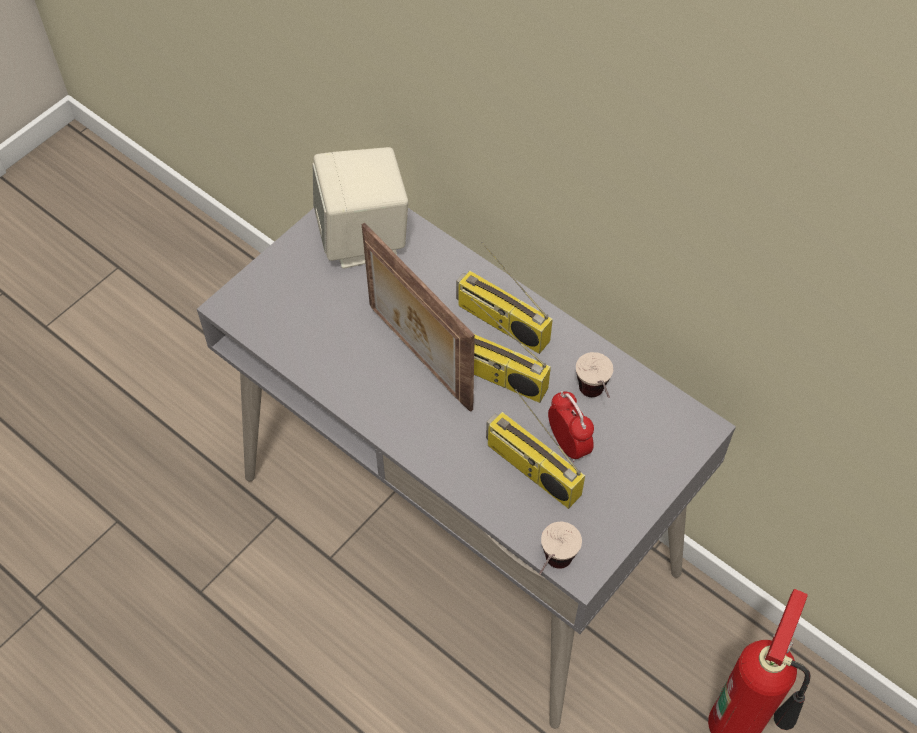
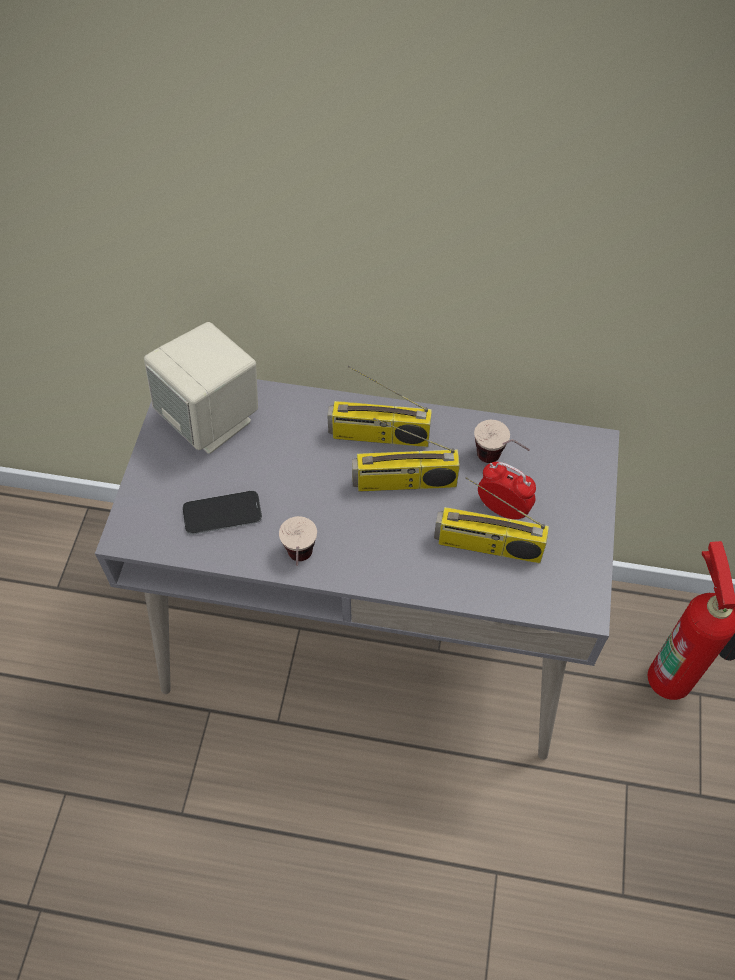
camera: 30 degrees left, 0 degrees up
(319, 326) = (222, 513): none -> phone
(417, 357) = (327, 499): picture frame -> none
(551, 570) = (562, 622): cup -> cup (300, 564)

